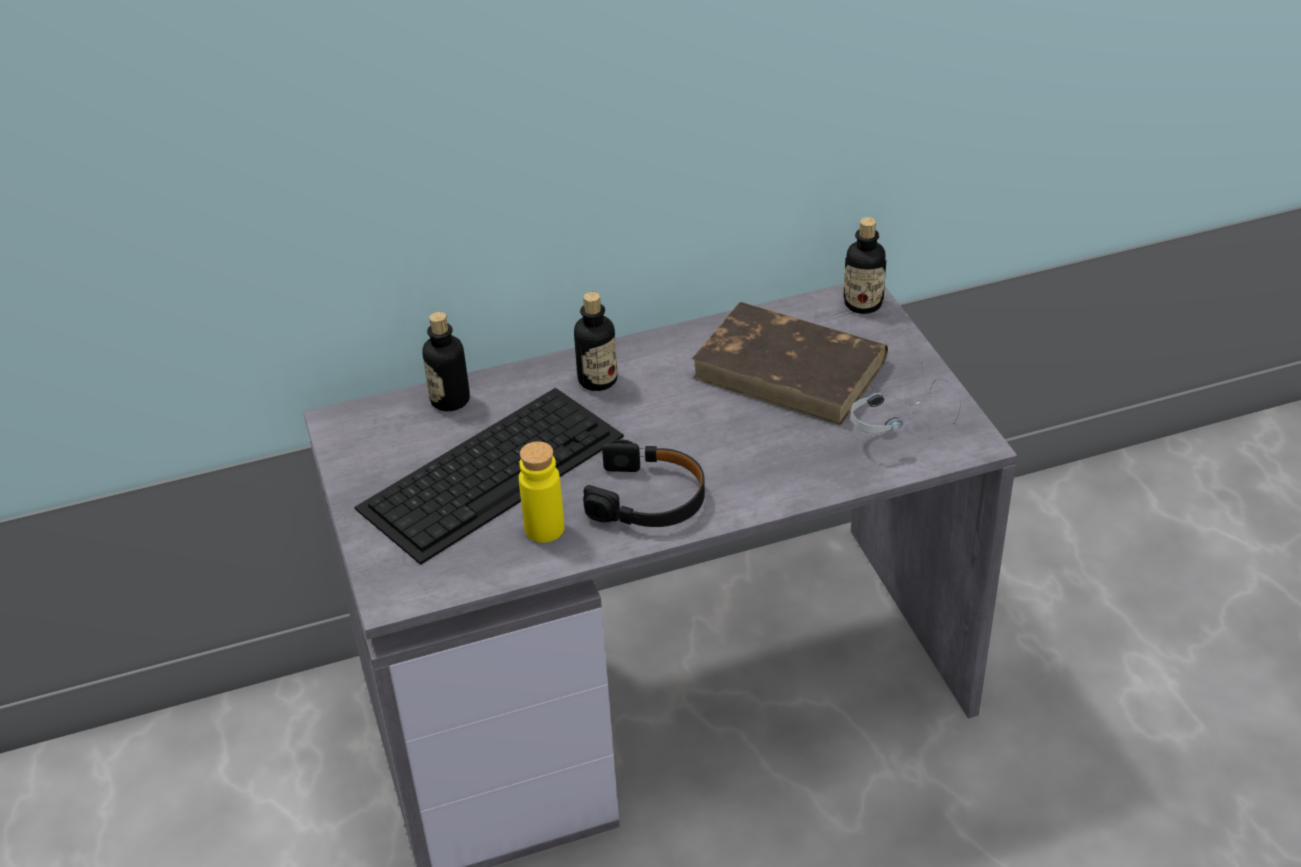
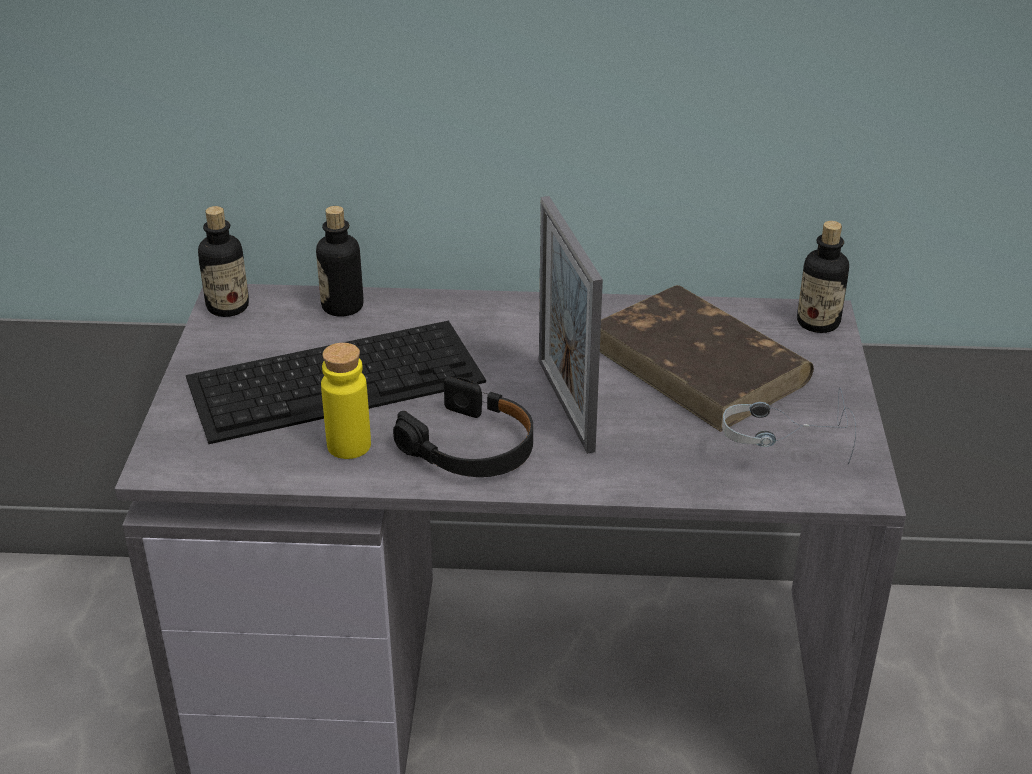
camera: 20 degrees right, 5 degrees down
(597, 380) = (495, 324): bottle -> bottle (228, 307)
(703, 438) = (565, 405): none -> picture frame

